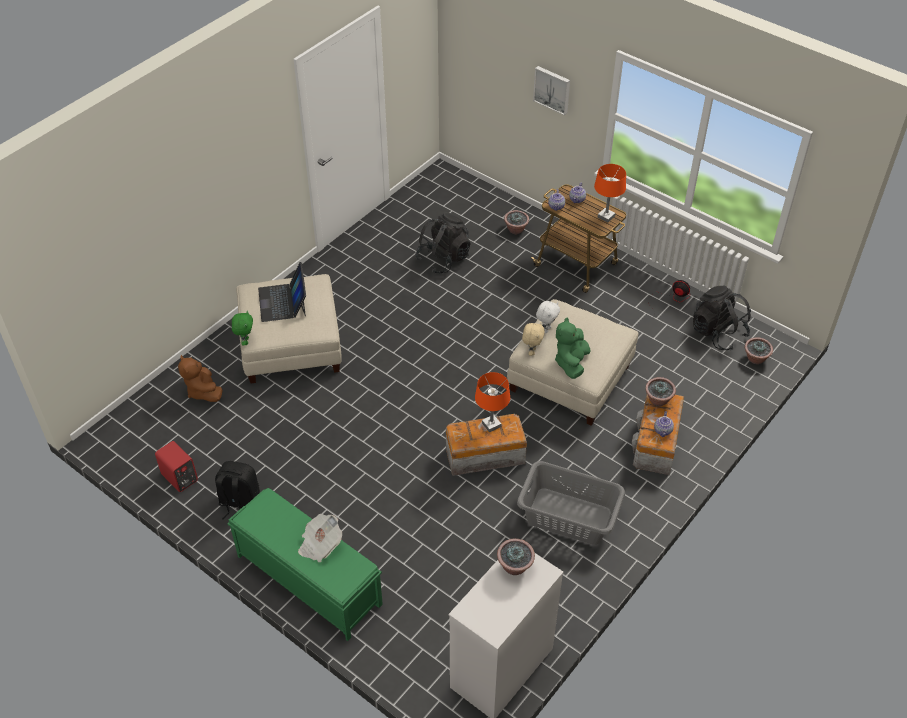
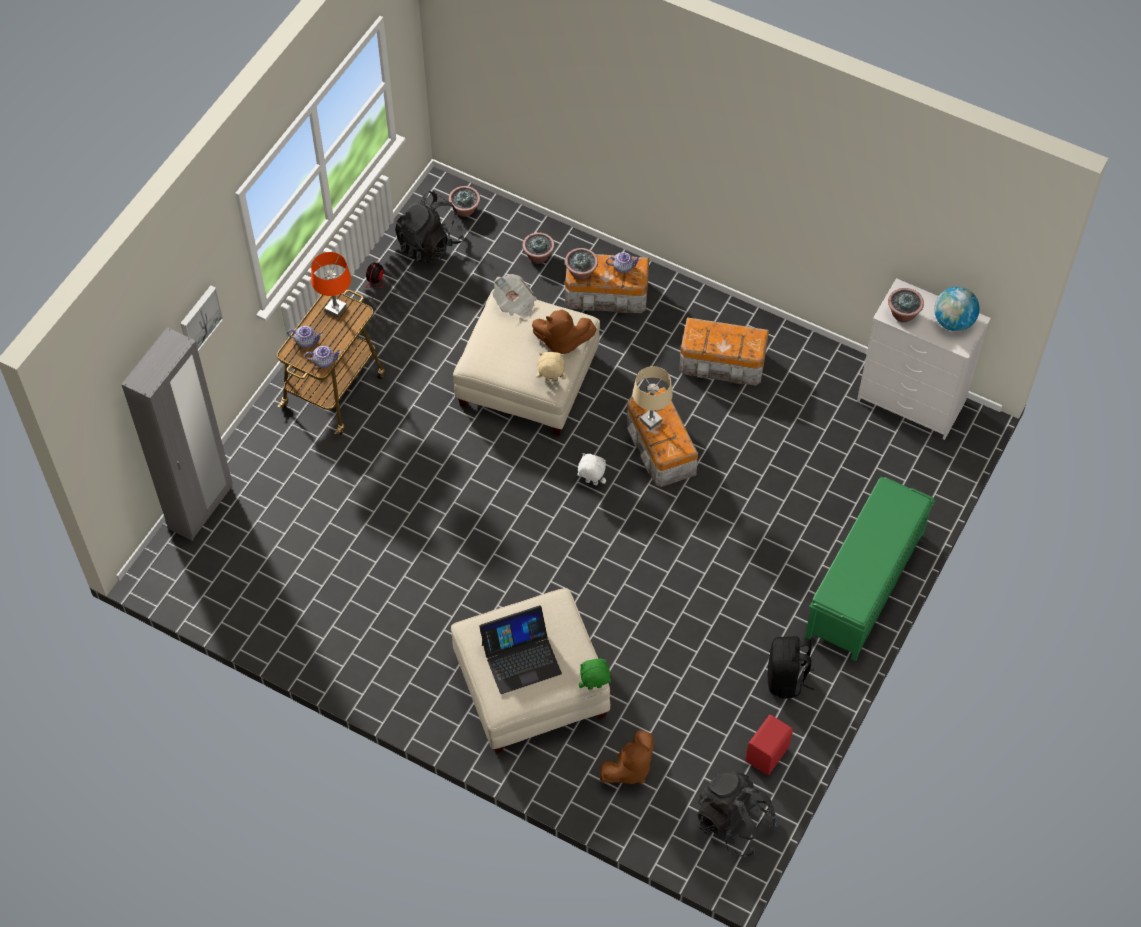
camera: 100 degrees left, 10 degrees up
(320, 544) = (871, 532): newspaper -> newspaper (515, 304)
(443, 259) = (341, 539): black backpack -> black backpack (734, 822)
(486, 195) = (201, 508): none -> grey wardrobe
(491, 424) = (650, 421): orange table lamp -> beige table lamp
(497, 611) = (953, 322): none -> globe
(516, 230) = (272, 463): potted plant -> potted plant (538, 256)
(546, 329) = (513, 371): white plush toy -> white plush toy (591, 483)
(569, 517) = (723, 363): grey laundry basket -> storage box
(571, 363) = (562, 342): green plush toy -> brown plush toy

